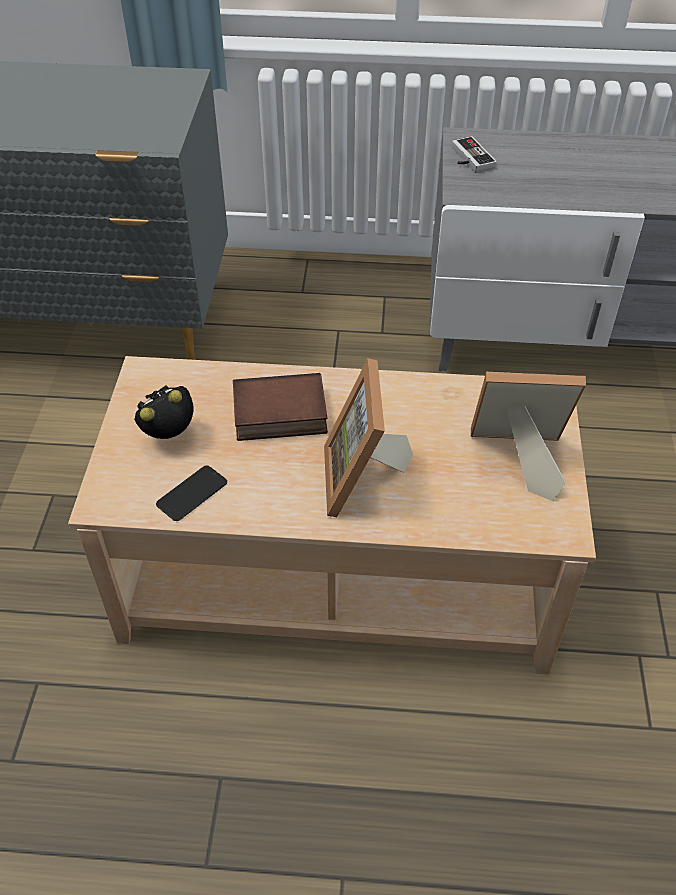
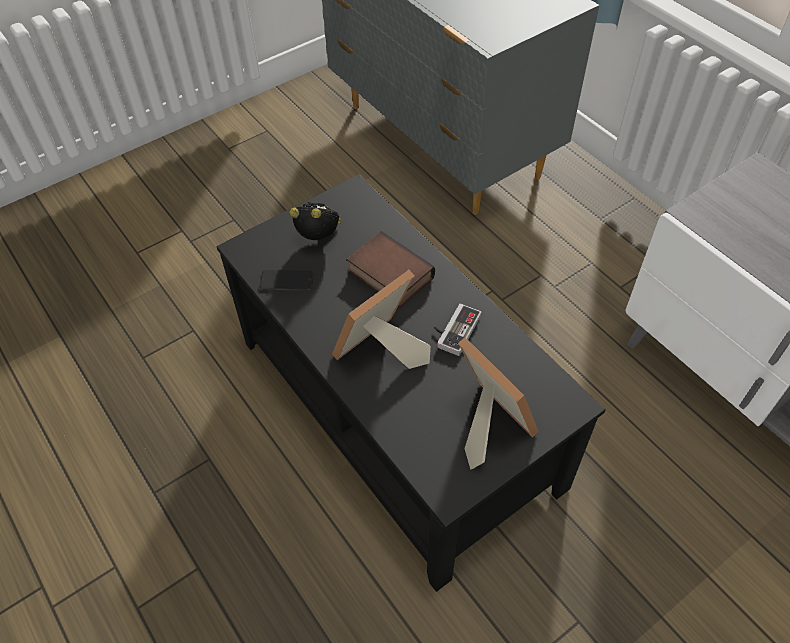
camera: 50 degrees right, 5 degrees up
(336, 574) = (394, 412): beige coffee table -> black coffee table
(468, 159) = (738, 189): game controller -> game controller (453, 329)

